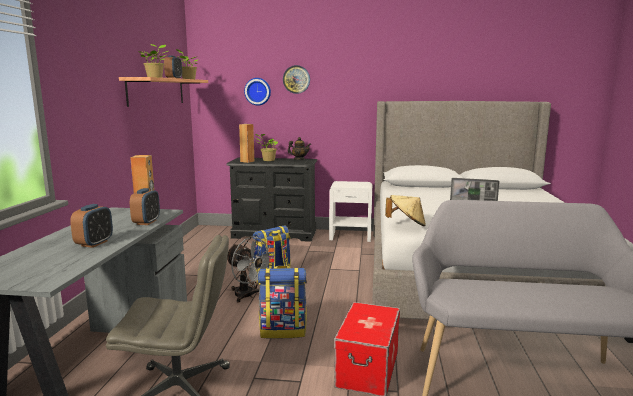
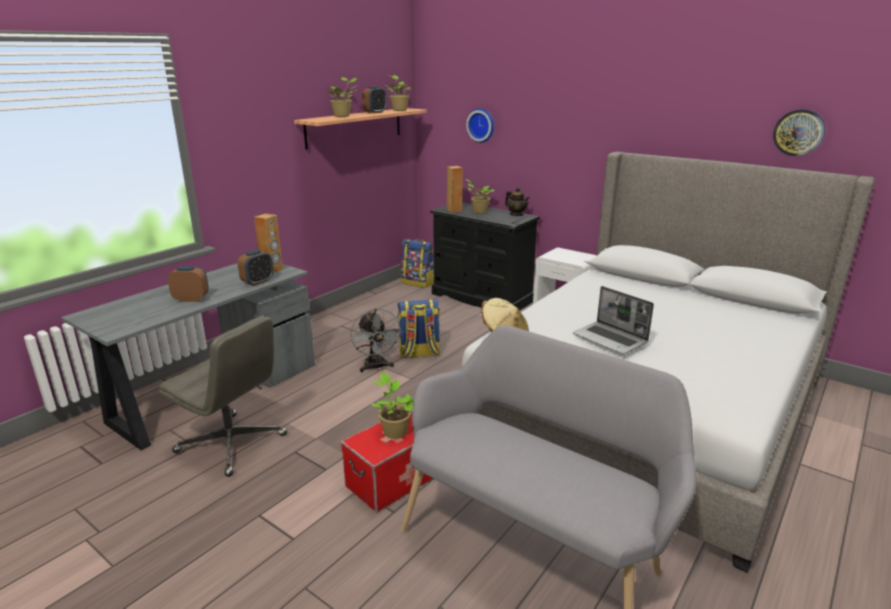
camera: 30 degrees right, 10 degrees up
(94, 243) = (191, 299): alarm clock -> alarm clock turned 135 degrees counterclockwise
(283, 331) = (366, 414): backpack -> backpack (418, 283)
(296, 79) = (524, 113): wall clock -> wall clock (798, 132)
(367, 319) = (394, 431): none -> potted plant

